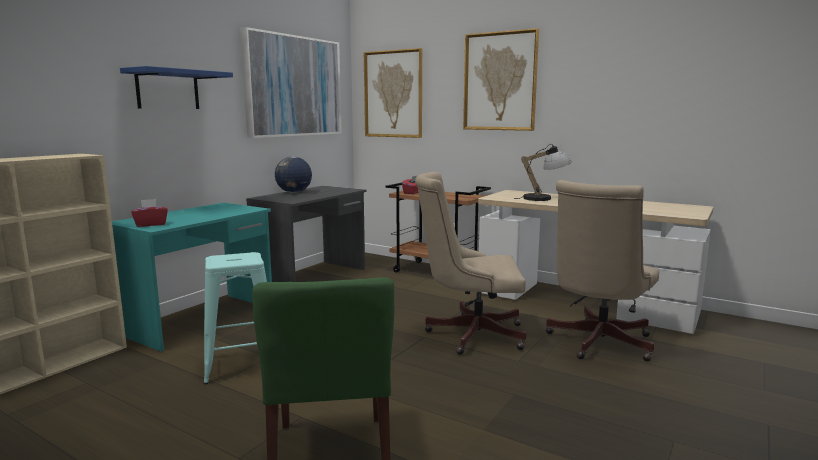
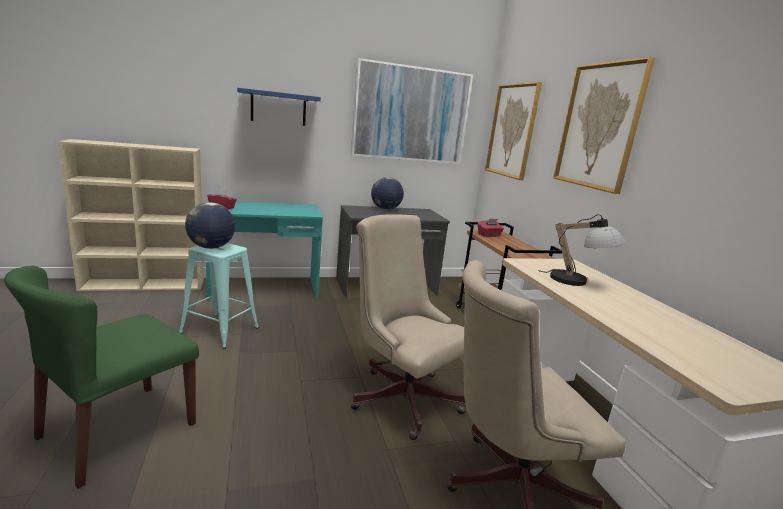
camera: 40 degrees right, 5 degrees up
(227, 261) = (211, 247): none -> globe

